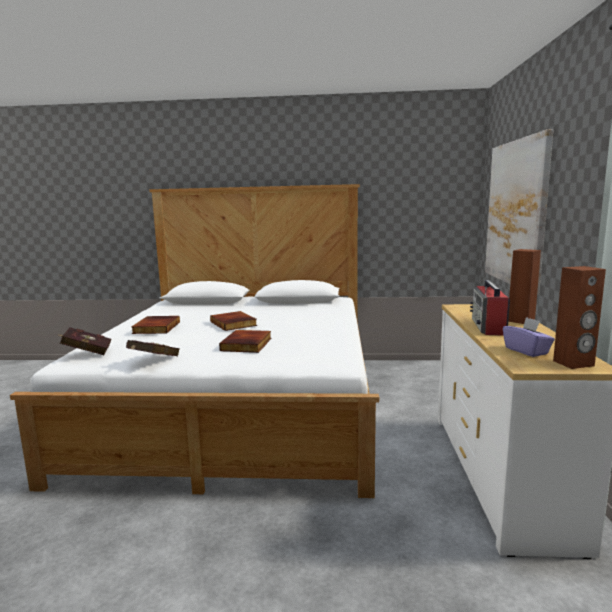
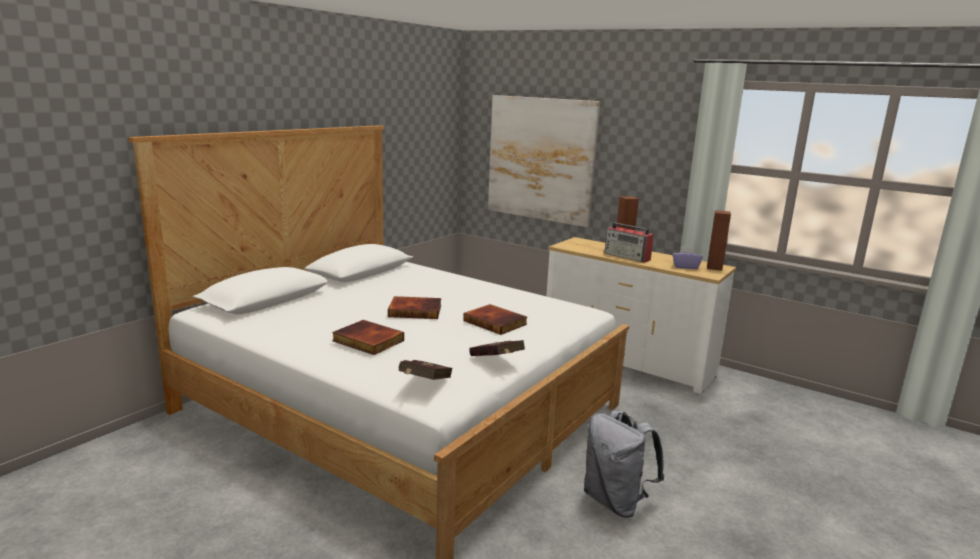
camera: 60 degrees left, 5 degrees up
(164, 550) = (616, 502): none -> grey backpack

